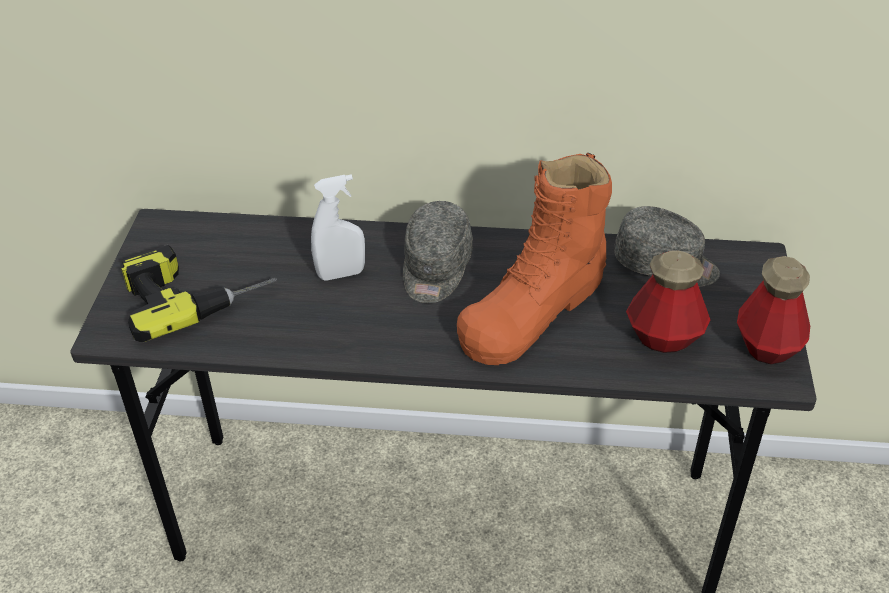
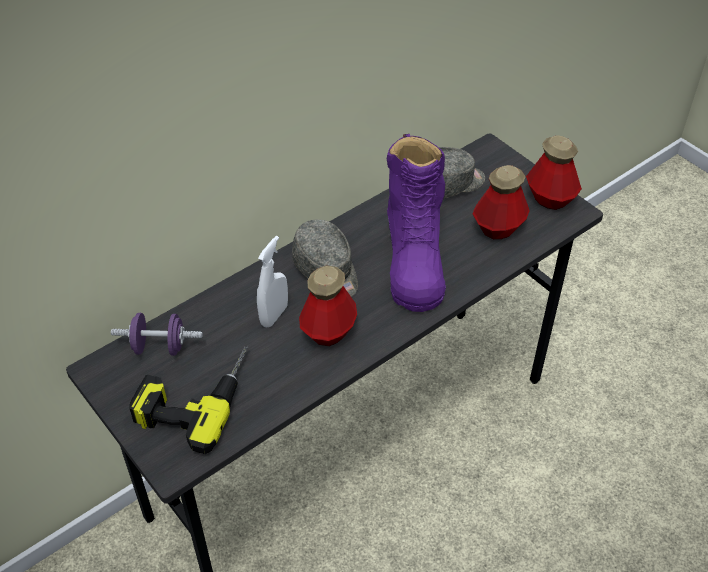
camera: 45 degrees left, 5 degrees up
(222, 238) = (159, 347): none -> purple dumbbell
(367, 318) = (328, 331): none -> bottle
(533, 309) = (414, 258): orange boot -> purple boot

